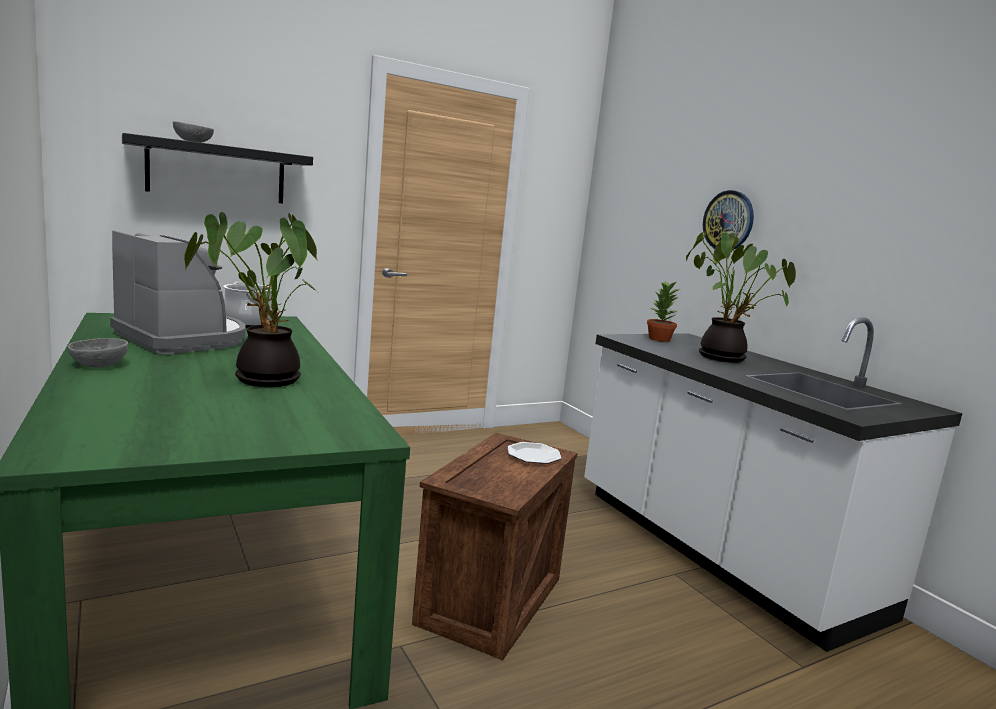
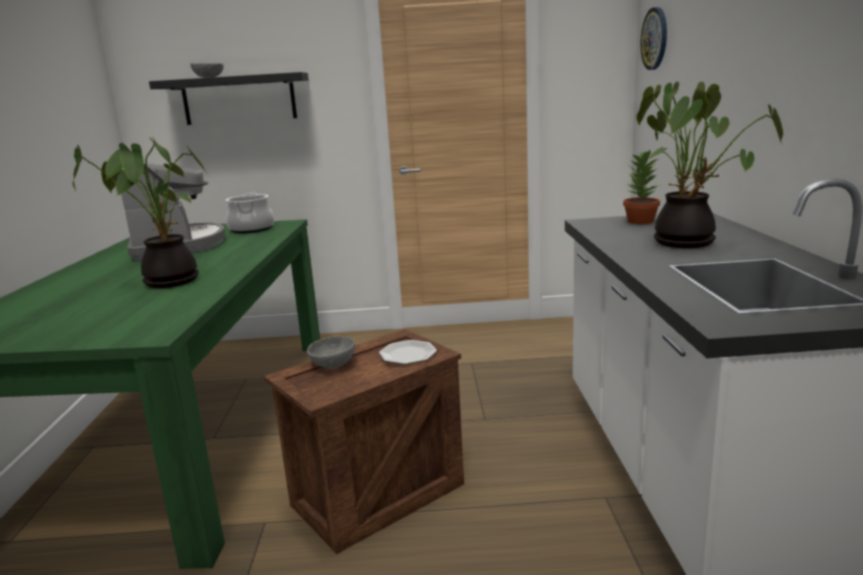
camera: 30 degrees right, 5 degrees up
(98, 365) = (78, 272): grey bowl -> grey bowl (332, 364)
(728, 221) = (738, 62): wall clock -> wall clock (655, 38)

